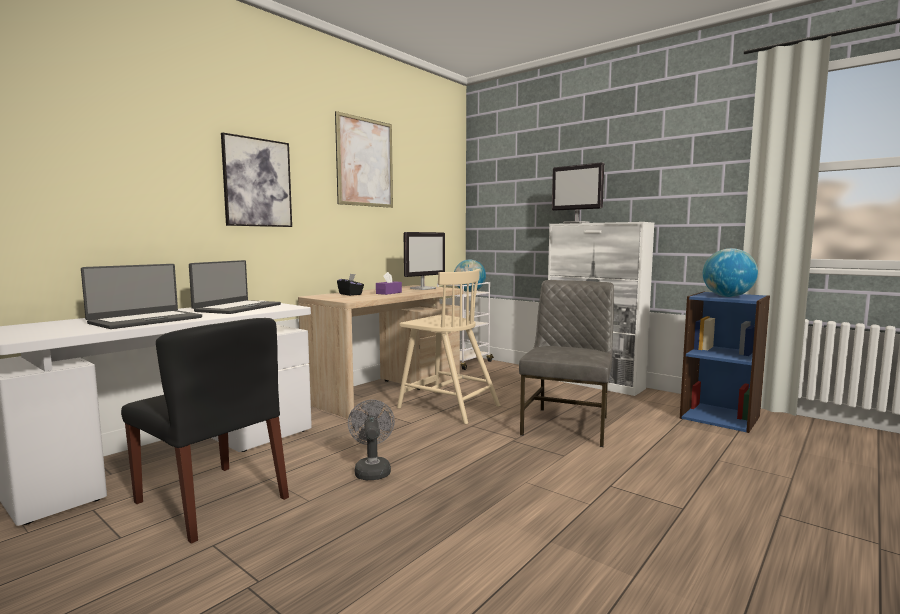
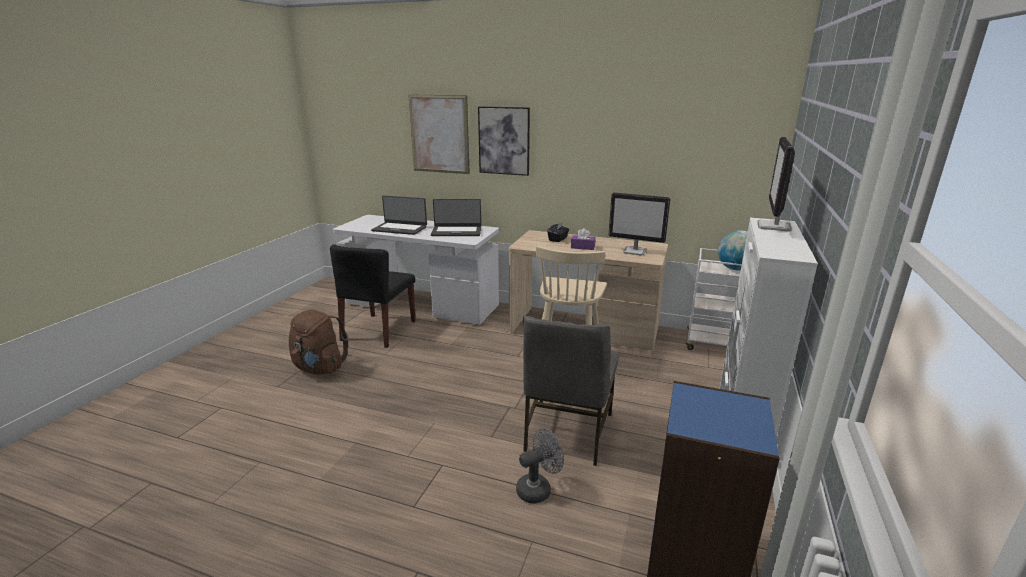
camera: 70 degrees right, 15 degrees up
(283, 572) = (319, 368): none -> brown backpack
(365, 162) = (613, 115): picture -> picture (439, 134)
(372, 470) = (429, 362): grey fan -> grey fan (538, 488)
(568, 425) = (566, 432): grey chair -> grey chair turned 105 degrees clockwise
(727, 296) = (701, 412): globe -> none

